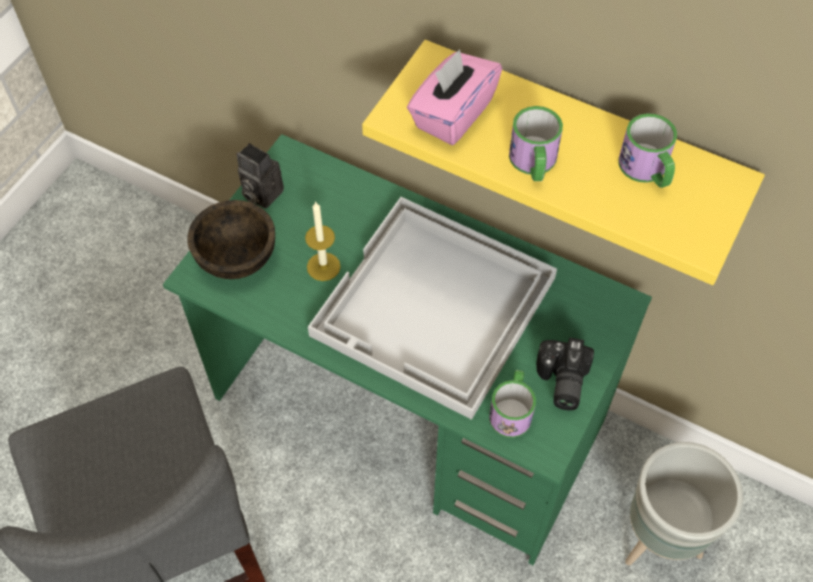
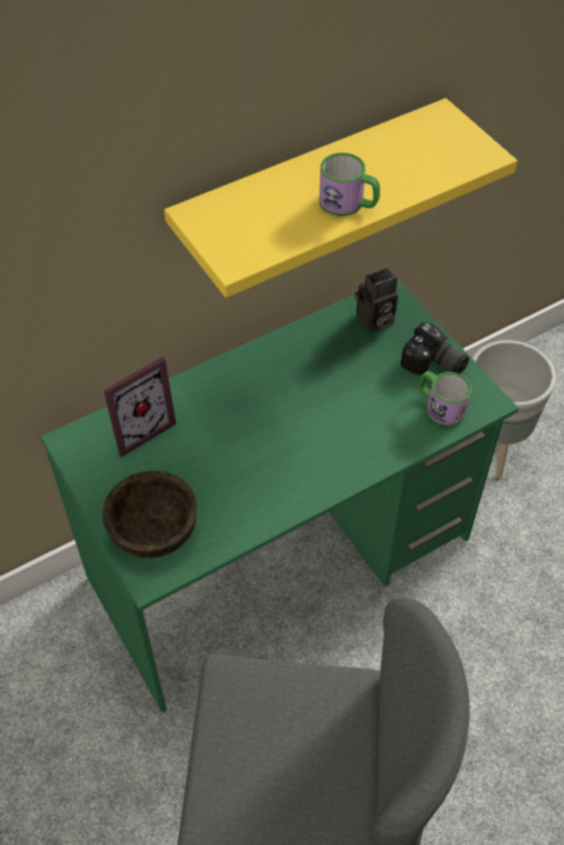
camera: 60 degrees left, 5 degrees down
(260, 193) = (96, 482): camera -> camera (374, 320)
(323, 266) = (215, 469): candle -> none
(330, 192) = (138, 428): none -> picture frame
(434, 309) = (314, 411): white tray -> none
(452, 114) = (261, 227): pink tissue box -> none
(647, 170) = (401, 149): mug -> none

